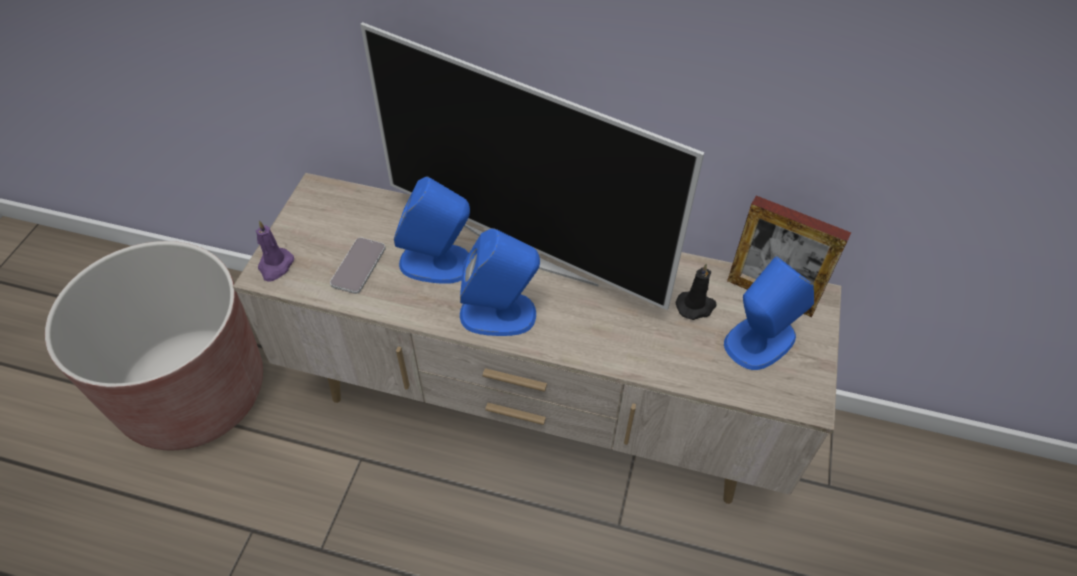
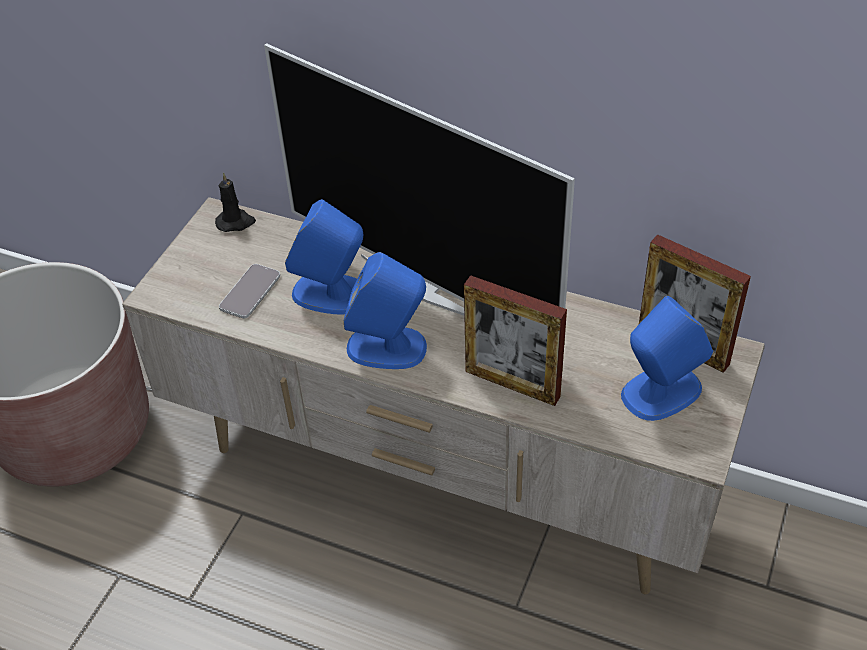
camera: 10 degrees right, 5 degrees down
(275, 266) = (166, 287): purple candle -> none
(622, 342) = (512, 384): none -> picture frame
(696, 306) = (598, 353): black candle -> black candle (236, 222)

